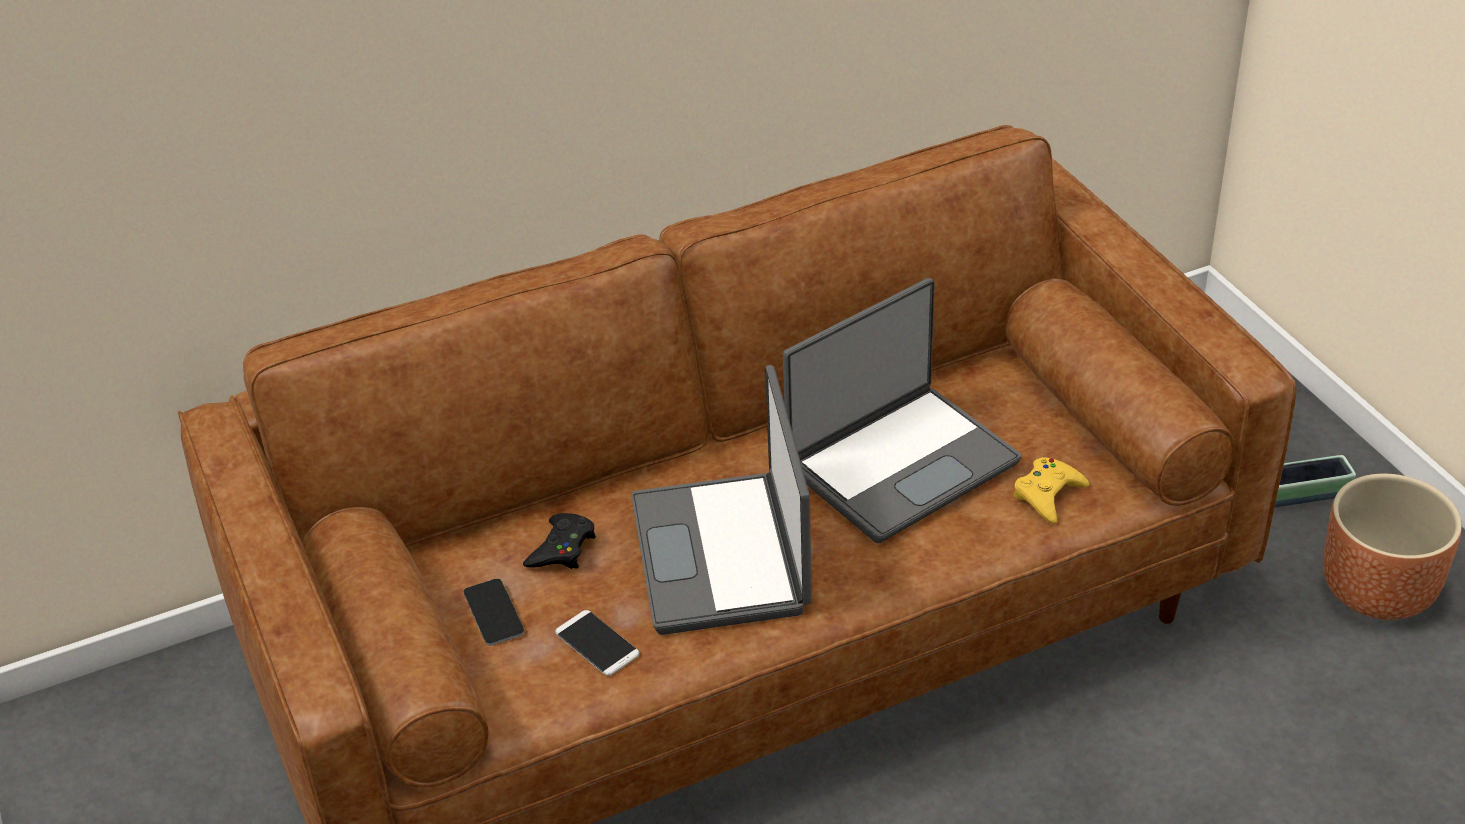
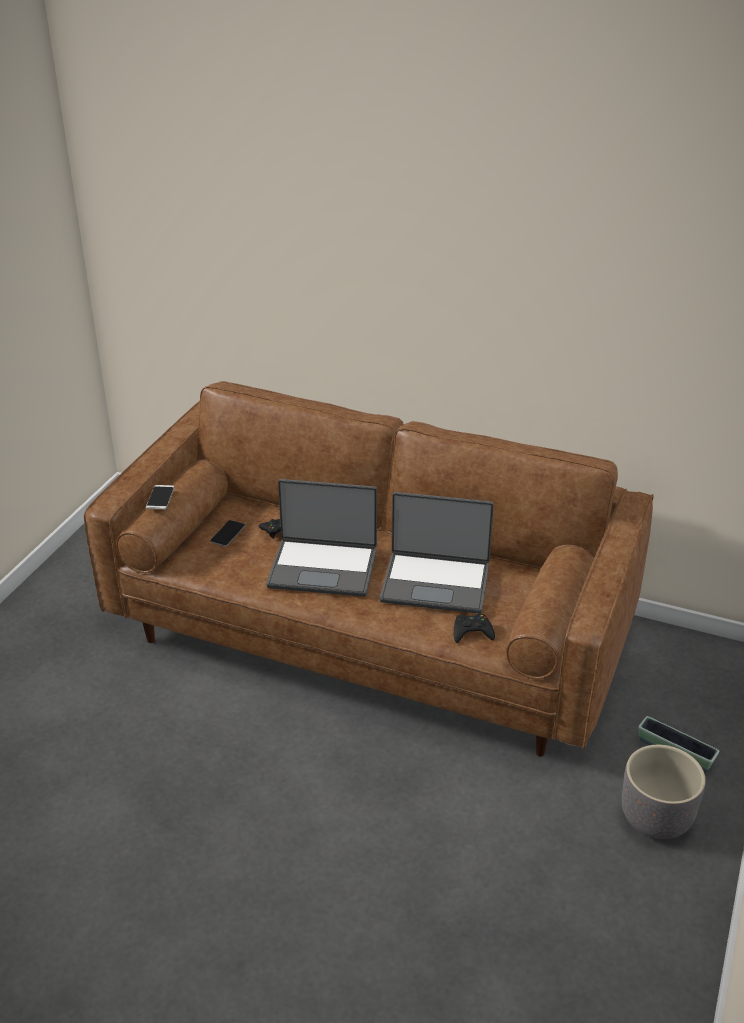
camera: 45 degrees right, 5 degrees down
(597, 644) = (240, 565): phone -> phone (160, 498)
(724, 555) = (323, 568): laptop -> laptop turned 120 degrees counterclockwise
(1048, 495) = (472, 632): yellow game controller -> black game controller
(1378, 591) = (656, 818): brown planter -> grey planter

